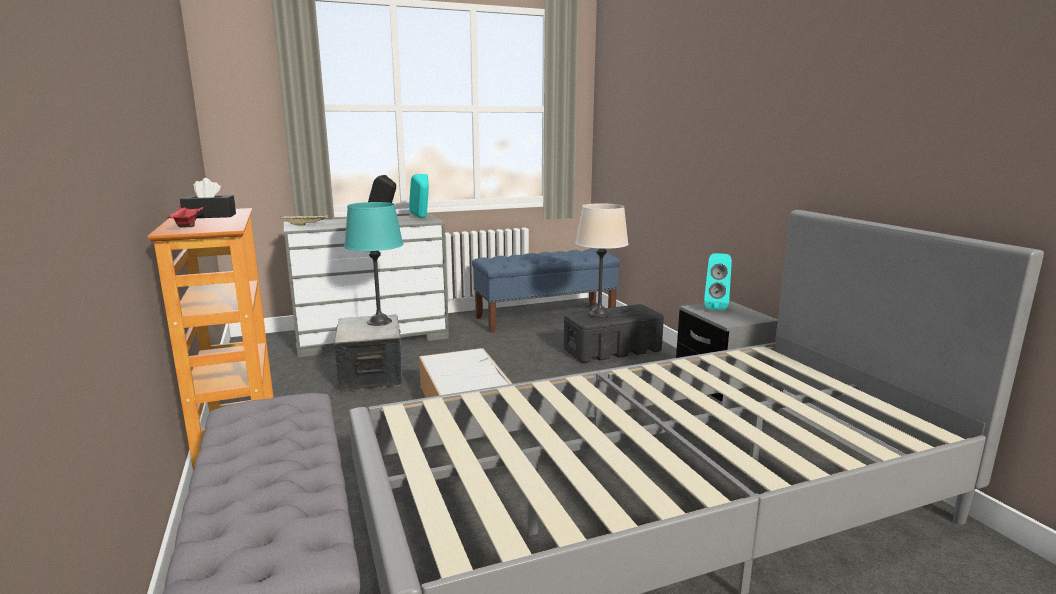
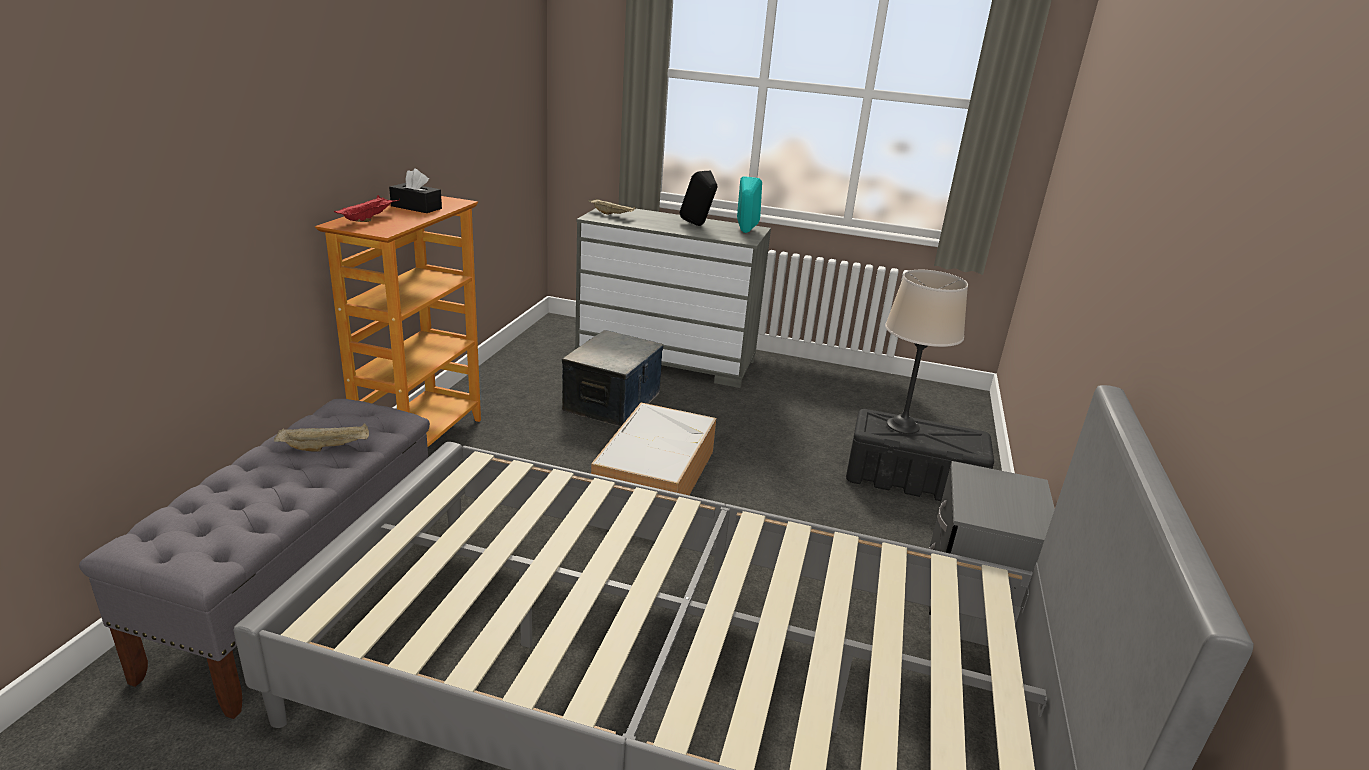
camera: 35 degrees right, 10 degrees up
(281, 436) = (326, 447): none -> beige tray
(379, 322) = (633, 347): turquoise table lamp -> none
(546, 317) = (890, 401): blue bench -> none
(715, 307) = (999, 484): turquoise speaker -> none

